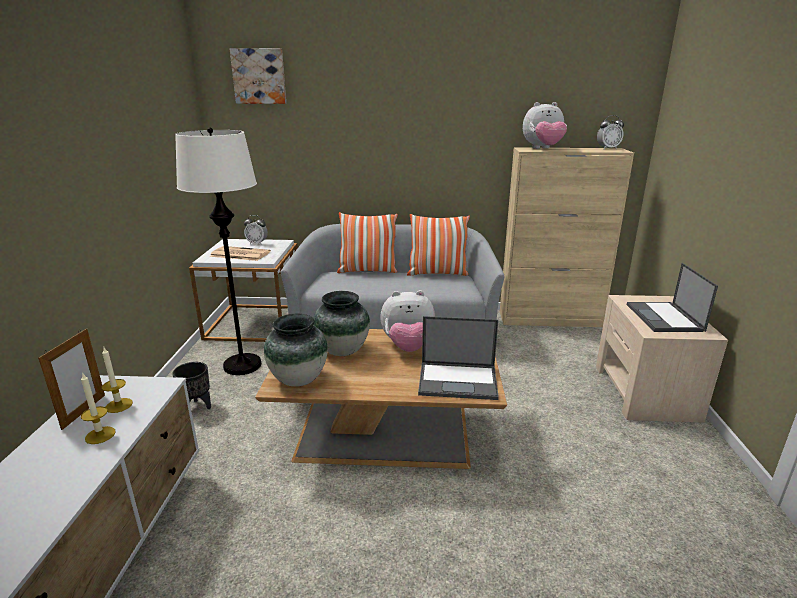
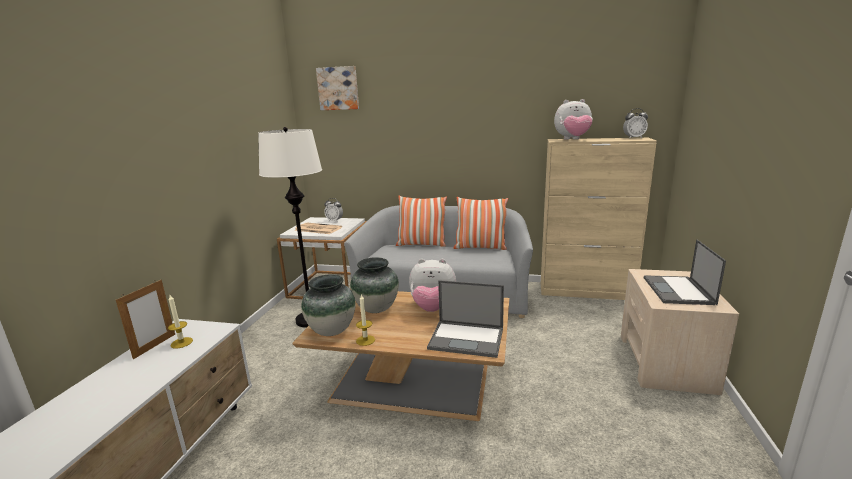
camera: 10 degrees right, 5 degrees down
(100, 435) = (158, 365): candle -> candle (365, 340)
(197, 407) = (266, 351): black planter -> none

